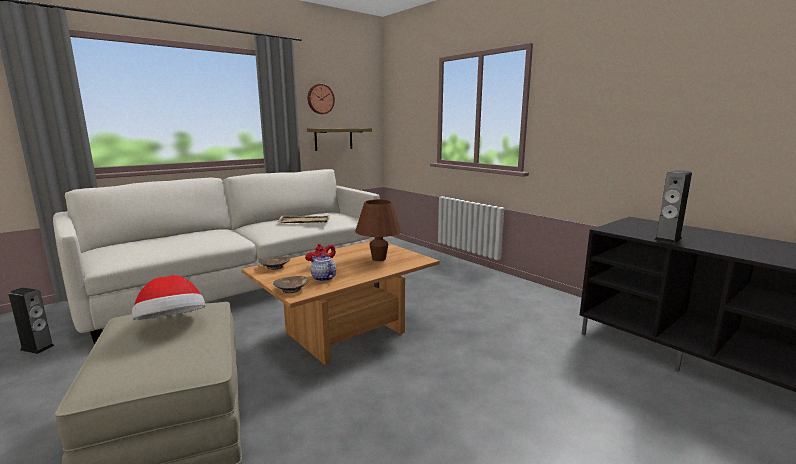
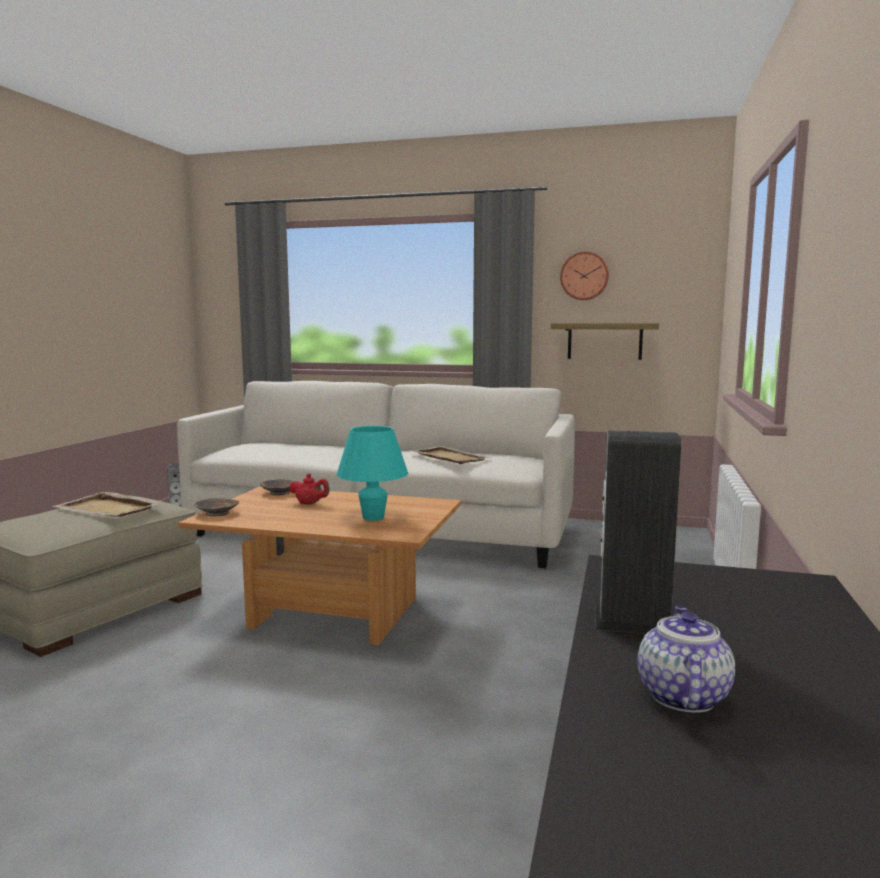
camera: 55 degrees right, 5 degrees down
(172, 325) = (109, 508): hat -> beige tray
(323, 278) = (267, 514): teapot -> teapot (681, 695)
(379, 259) = (373, 517): brown table lamp -> turquoise table lamp

